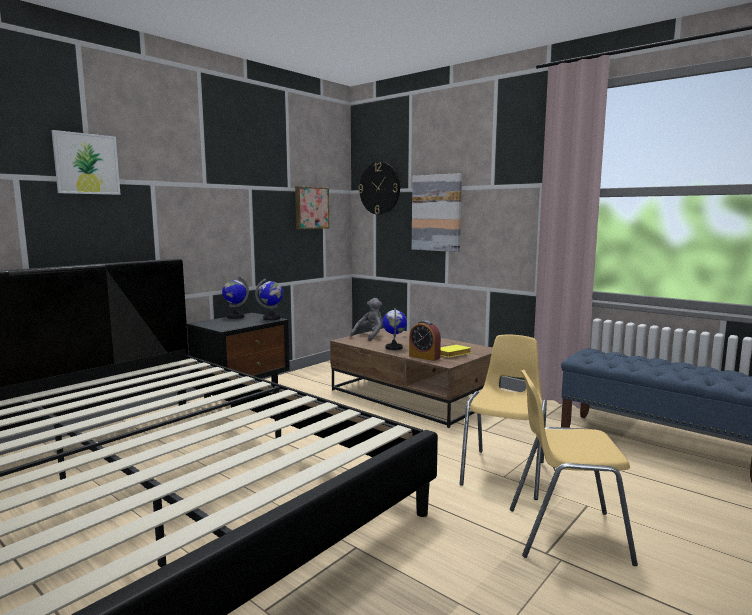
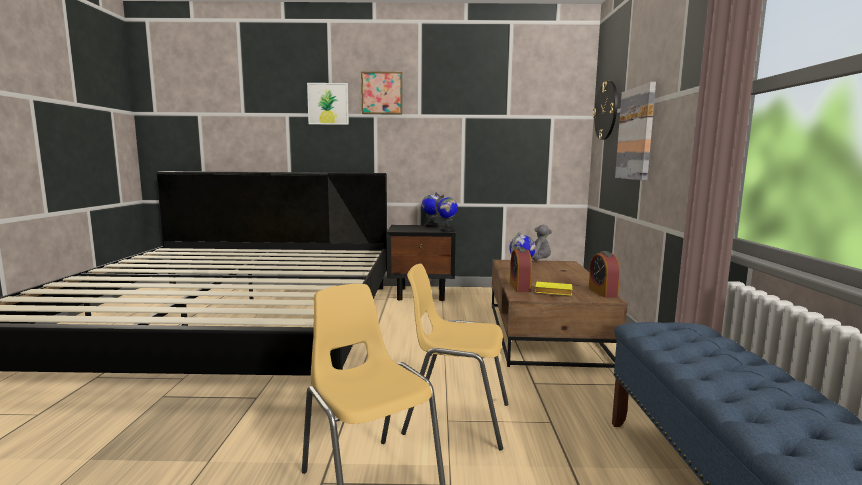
camera: 50 degrees right, 0 degrees up
(311, 208) = (533, 134): picture -> picture (382, 93)
(473, 346) = (602, 292): none -> alarm clock
(505, 473) = (456, 419): yellow chair -> yellow chair turned 150 degrees counterclockwise

